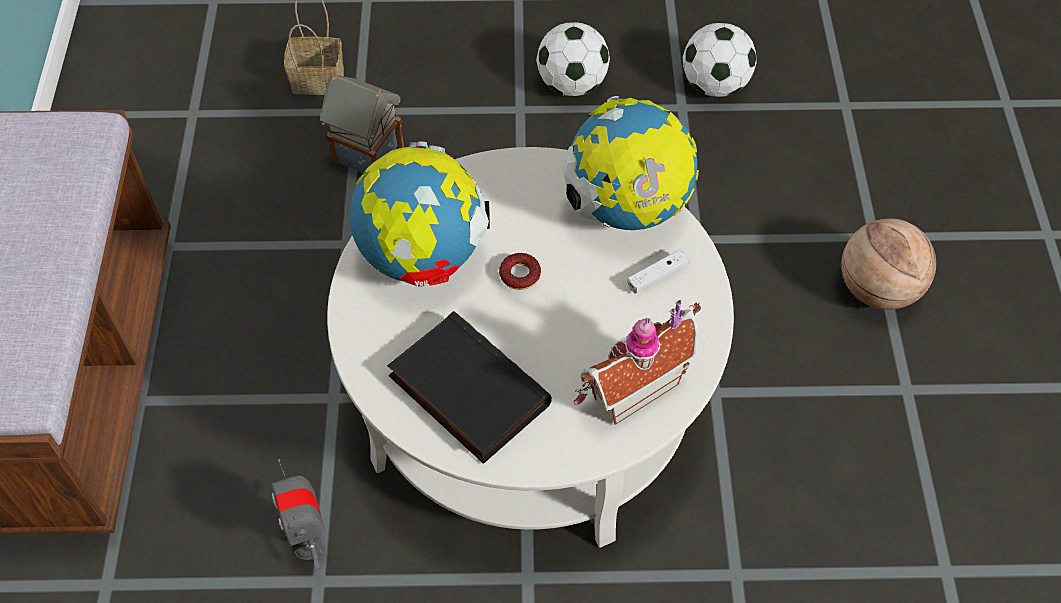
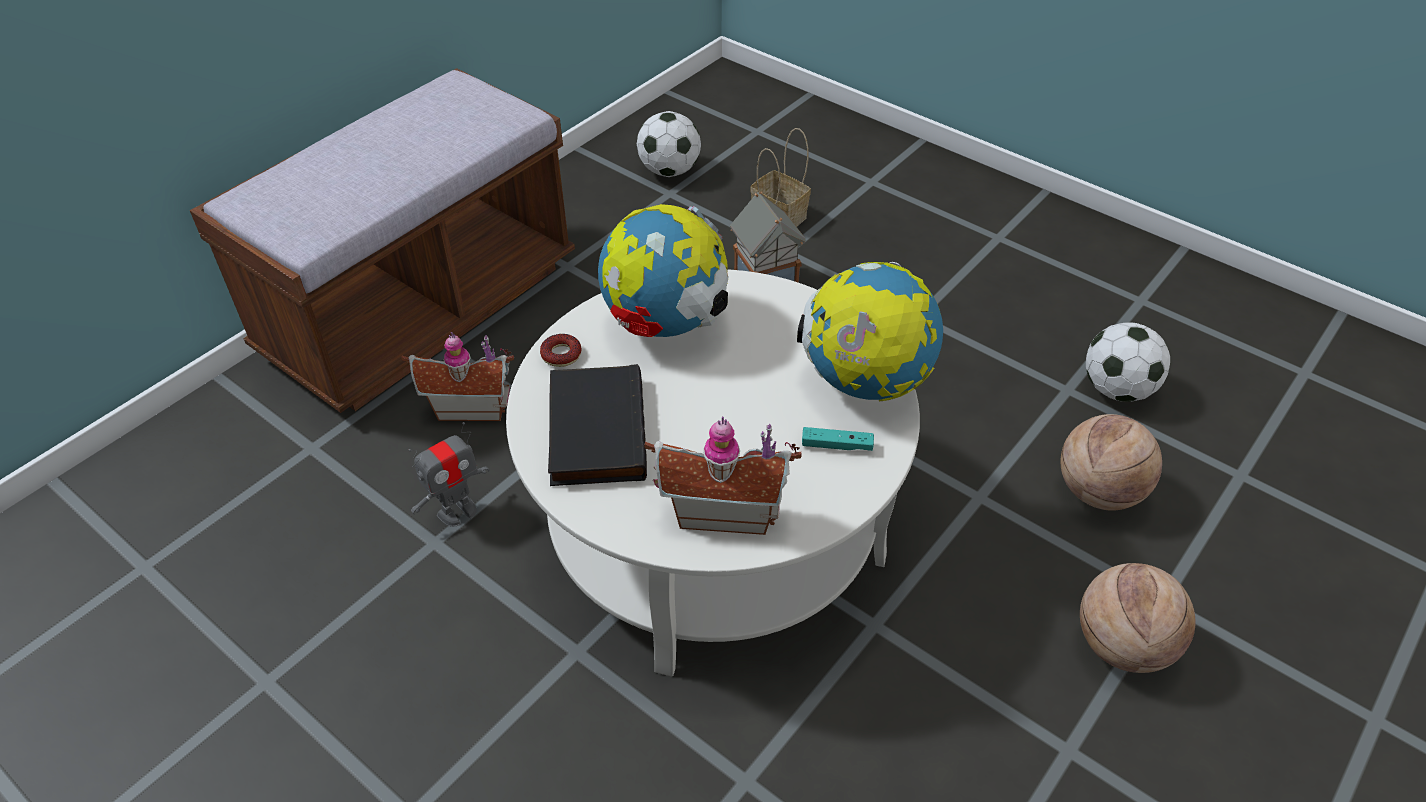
camera: 40 degrees right, 10 degrees down
(219, 440) = (471, 406): none -> toy house
(309, 540) = (457, 511): toy robot -> toy robot turned 150 degrees counterclockwise
(520, 275) = (724, 377): donut -> donut (561, 354)
(572, 84) = (982, 322): football -> football (670, 171)
(657, 276) = (836, 445): white game controller -> turquoise game controller
(770, 180) = (1098, 492): none -> basketball

